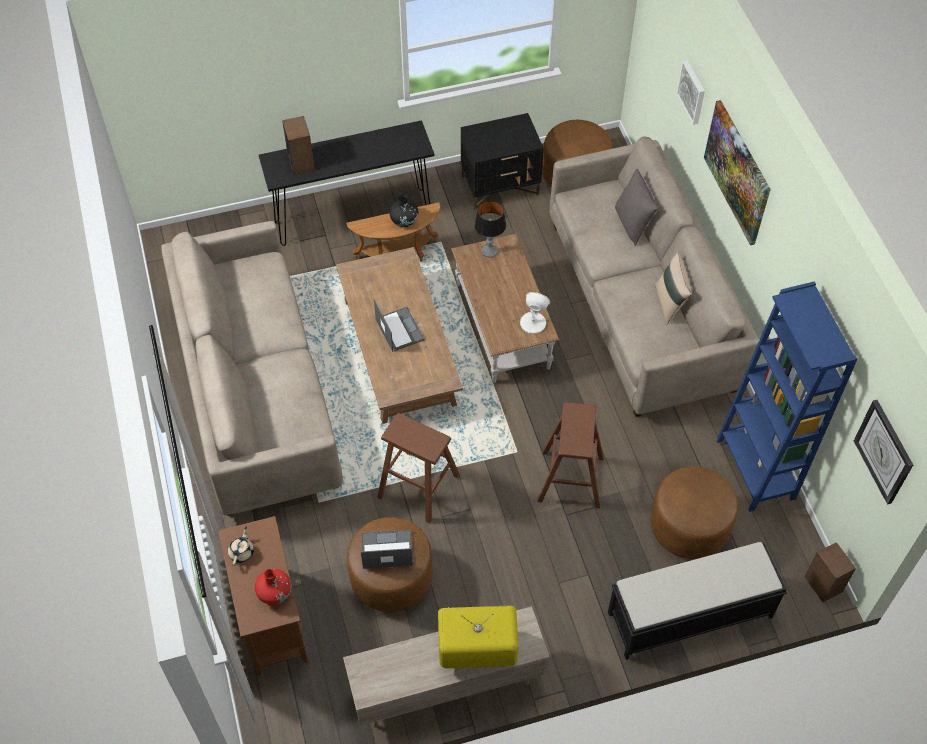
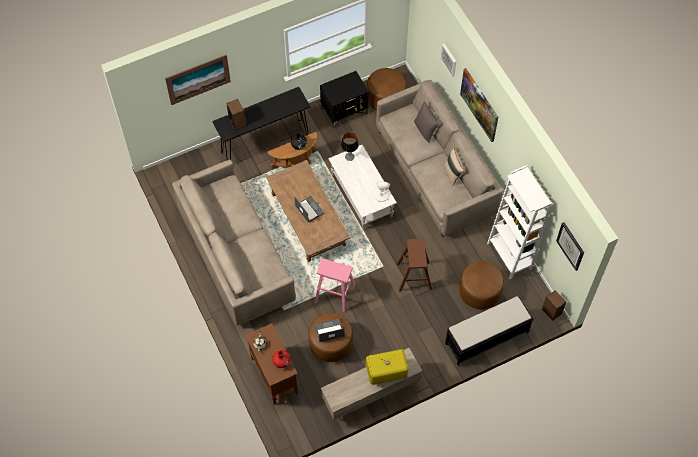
camera: 10 degrees left, 5 degrees up
(234, 65) = (198, 79): none -> picture
(418, 486) = (334, 293): brown stool -> pink stool
(502, 325) = (362, 195): brown coffee table -> white coffee table
(755, 469) = (509, 256): blue bookcase -> white bookcase

